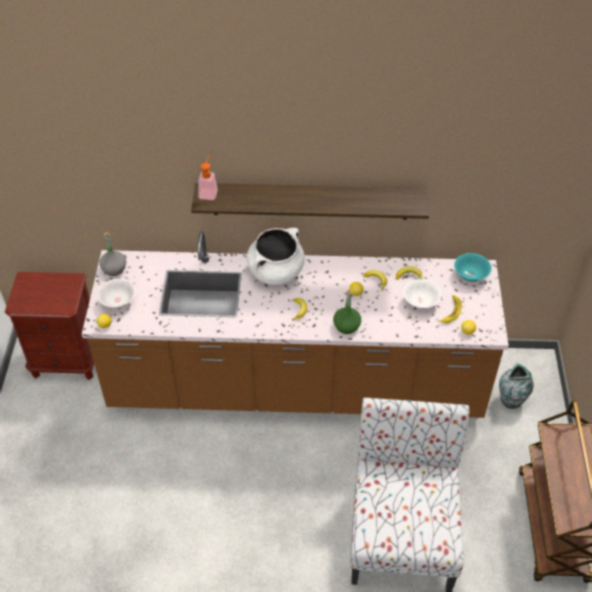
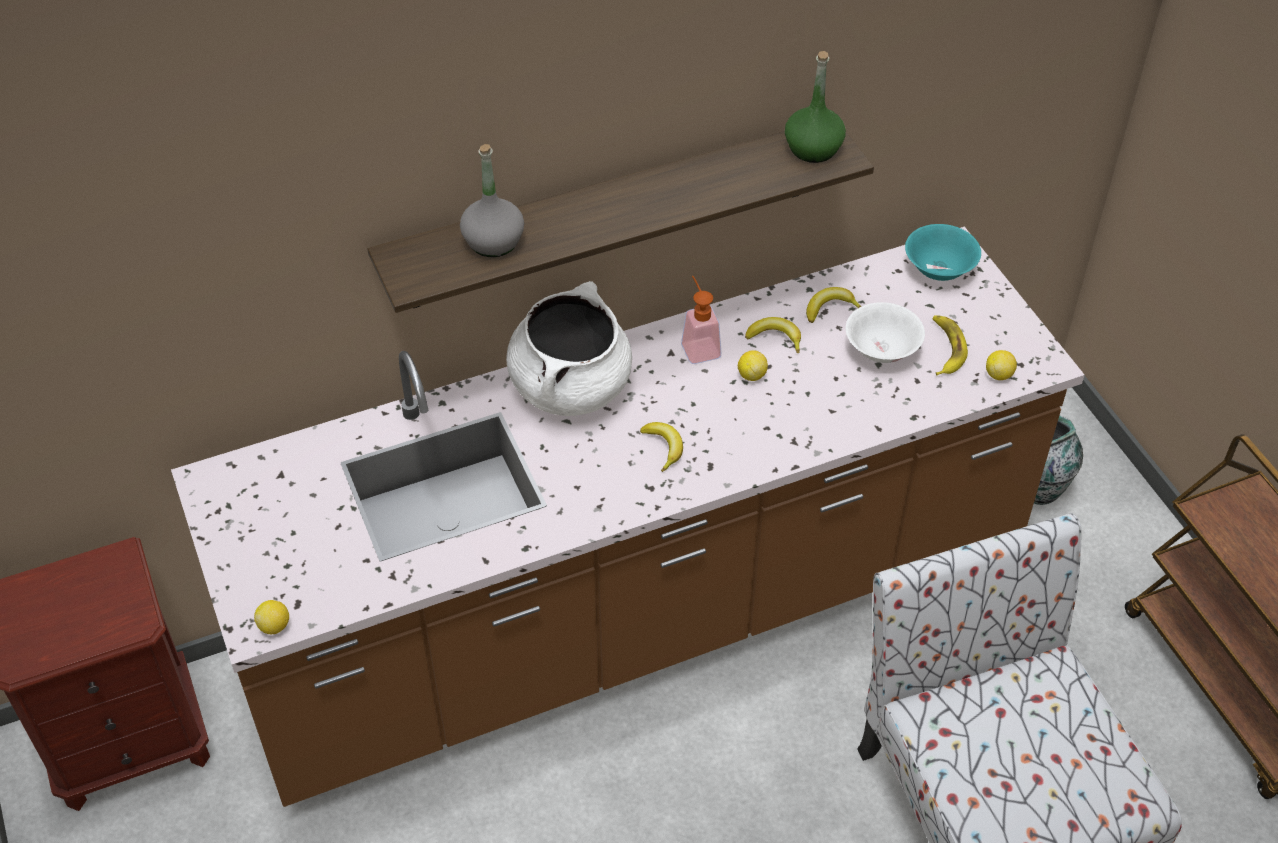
camera: 25 degrees left, 0 degrees up
(114, 269) = (223, 499): grey bottle -> grey bottle (493, 241)
(118, 301) = (274, 565): white bowl -> none
(209, 192) = (409, 257): soap dispenser -> soap dispenser (698, 345)
(346, 326) = (774, 445): green bottle -> green bottle (813, 148)

